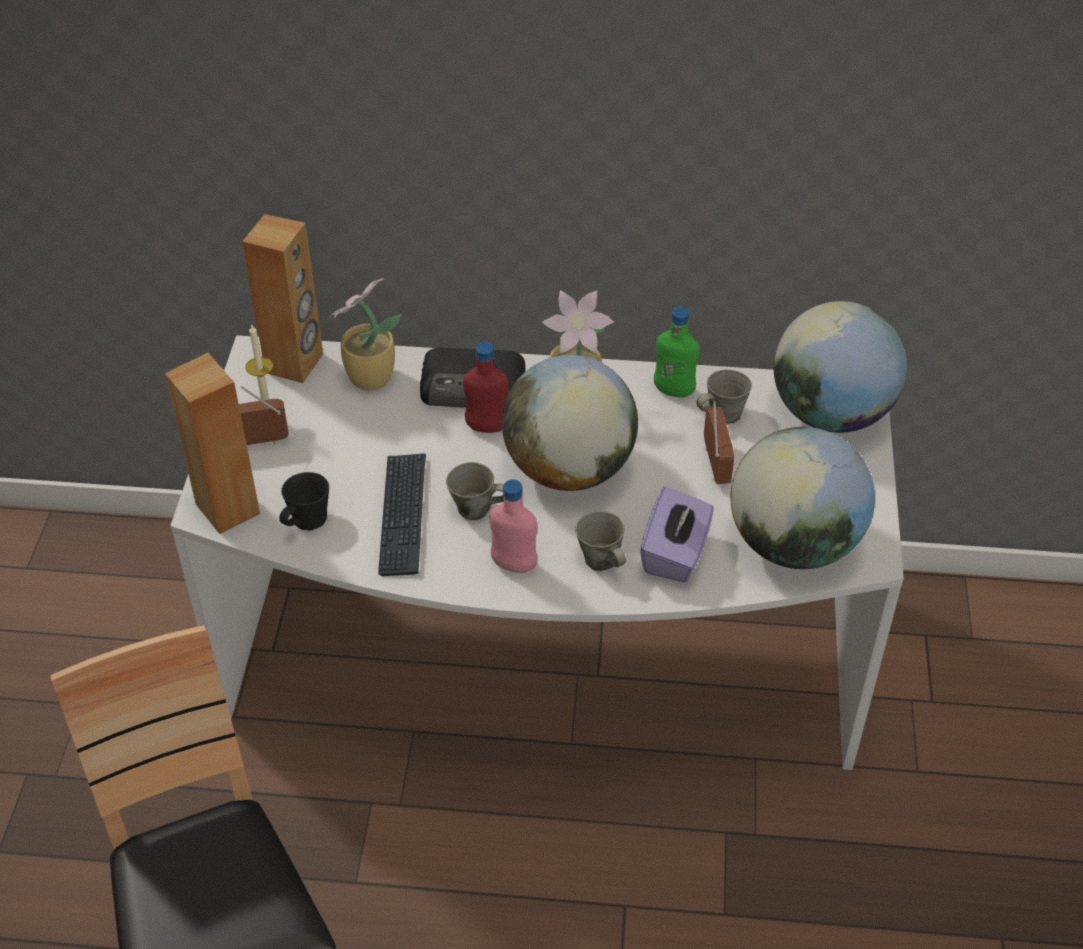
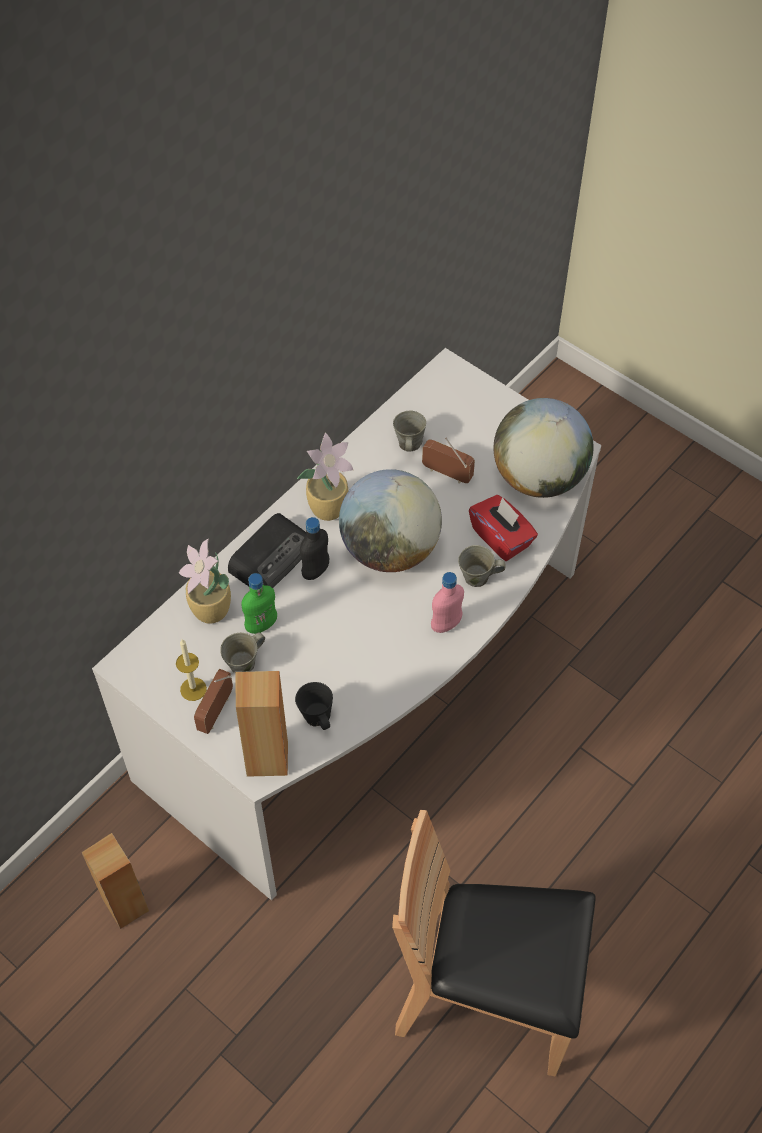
camera: 55 degrees left, 10 degrees up
(295, 363) = (156, 647): brown speaker -> brown speaker (126, 905)
(403, 515) = (356, 660): keyboard -> none
(476, 509) = (383, 618): grey mug -> grey mug (244, 663)
(487, 427) = (316, 571): red bottle -> black bottle
(674, 391) = (368, 455): green bottle -> green bottle (261, 625)
(675, 554) = (501, 538): purple tissue box -> red tissue box
(830, 414) = (453, 393): globe -> none

